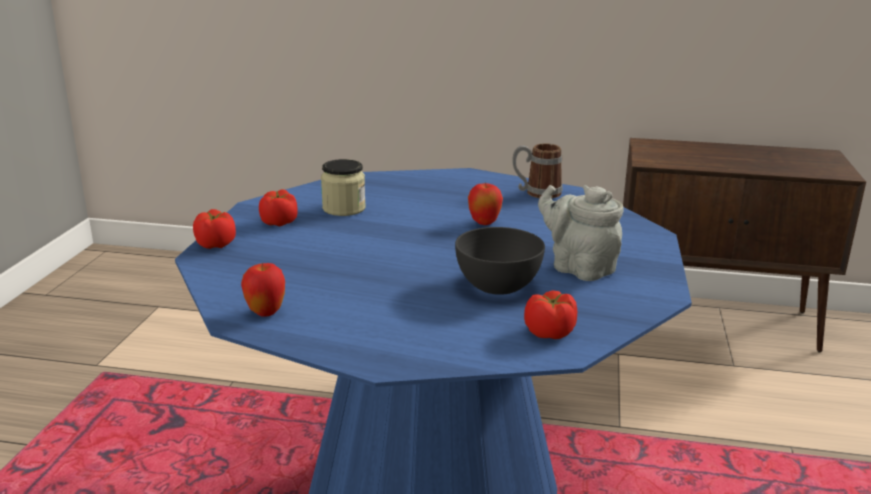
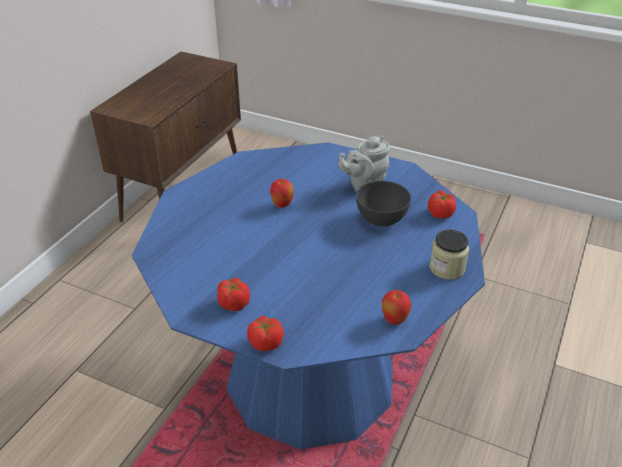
camera: 75 degrees left, 15 degrees up
(344, 208) = (221, 265): jar -> jar (447, 268)
(536, 192) = (236, 173): mug -> none

